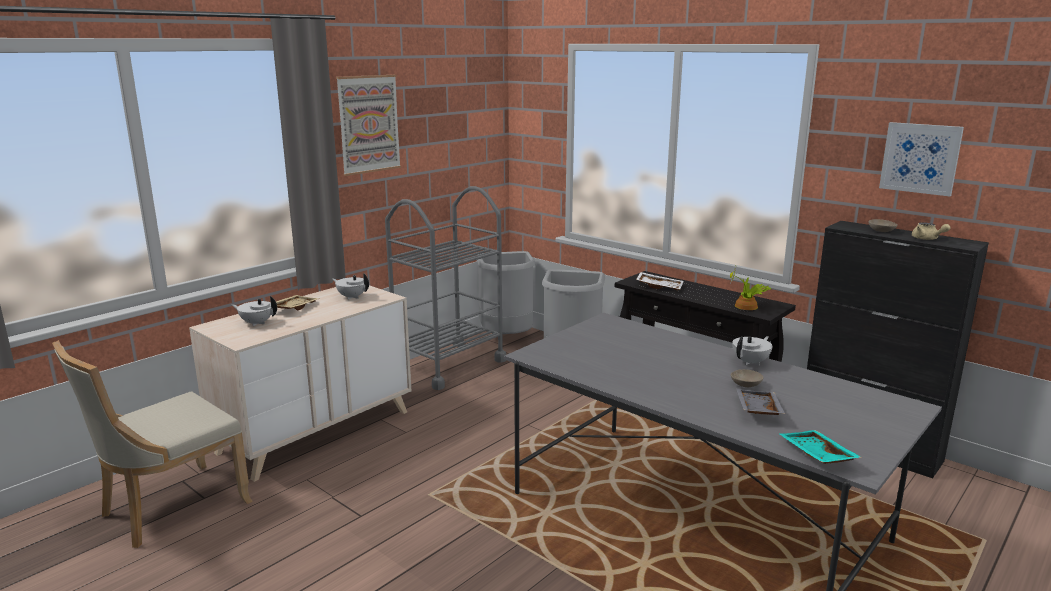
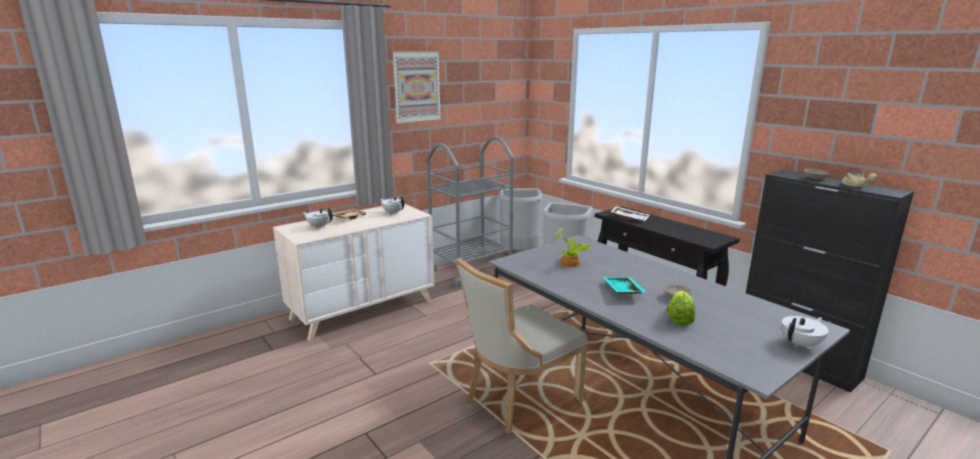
camera: 10 degrees right, 0 degrees up
(169, 508) = (247, 354): beige chair -> beige chair (518, 400)
(747, 307) = (697, 237): potted plant -> potted plant (570, 263)
(751, 362) = (687, 280): white teapot -> white teapot (801, 344)
(757, 409) = (679, 318): grey tray -> lettuce
(815, 455) = (720, 360): turquoise tray -> turquoise tray (622, 291)
(920, 158) = (854, 117): picture -> none

